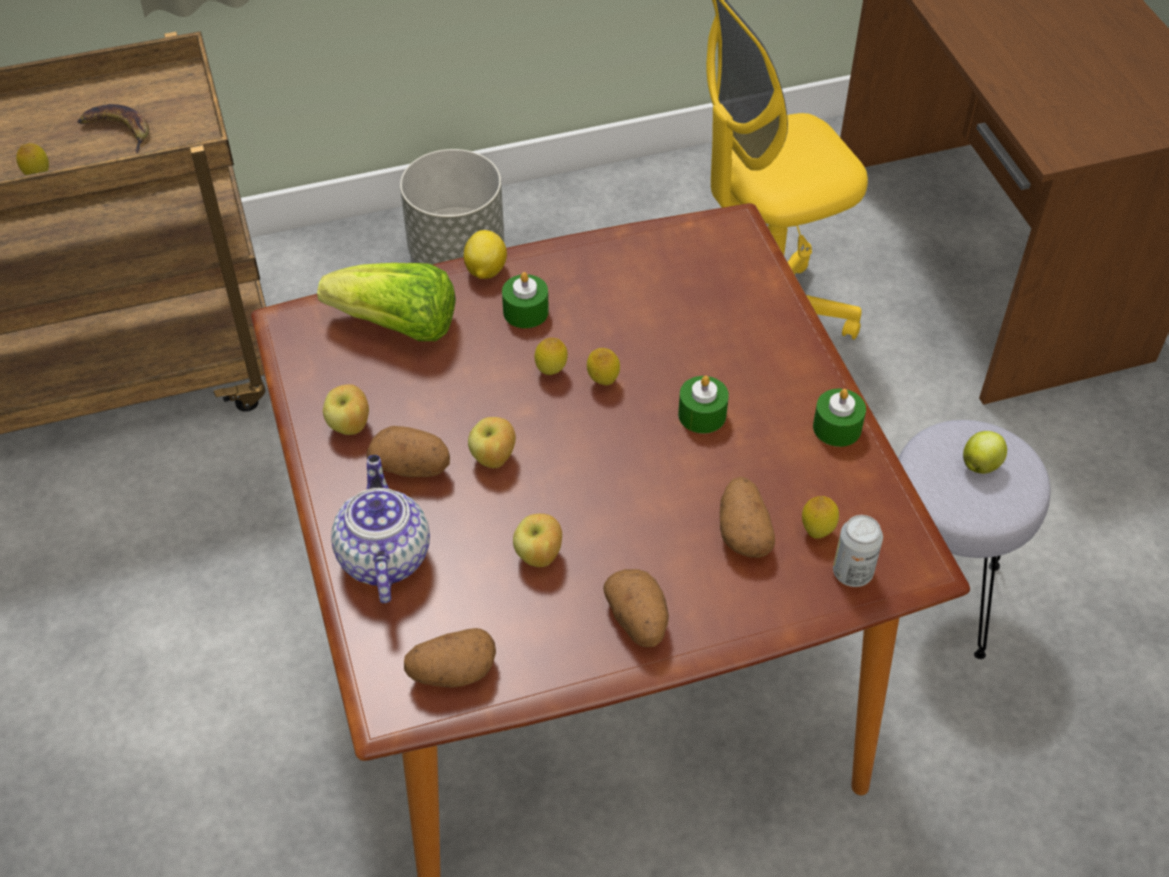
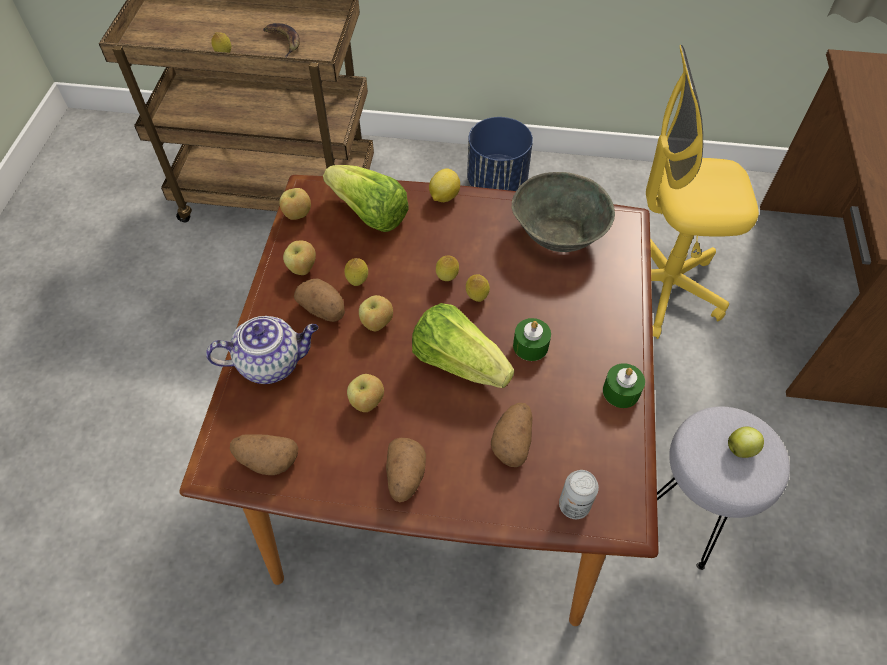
camera: 25 degrees right, 5 degrees up
(298, 361) = (297, 215): none -> apple
(383, 556) = (272, 362): teapot -> teapot turned 60 degrees clockwise
(457, 251) = (497, 182): grey planter -> blue planter
(525, 311) = (454, 232): green candle -> none
(625, 466) = (458, 362): none -> lettuce
(659, 269) = (557, 234): none -> grey bowl
(817, 531) = (565, 463): lemon -> lemon (358, 282)

